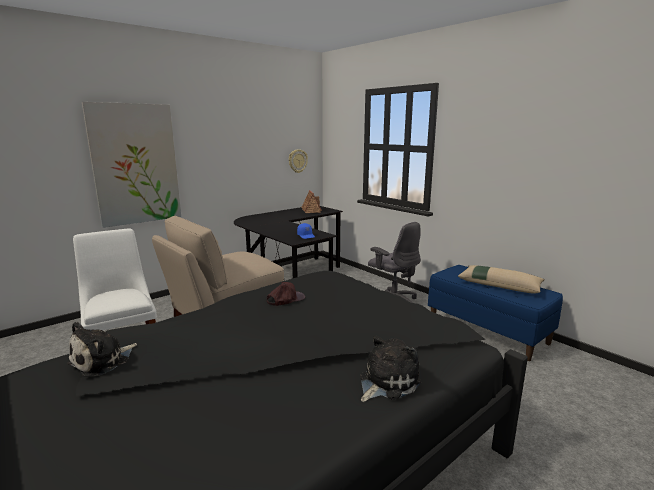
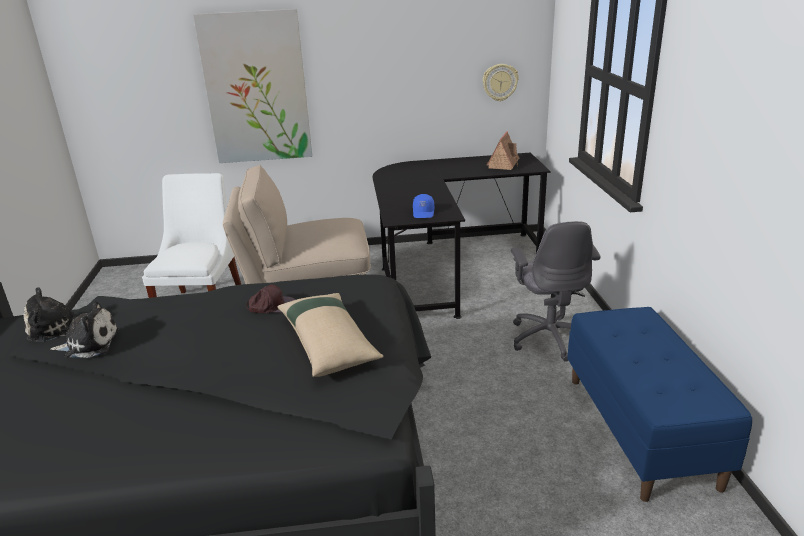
camera: 35 degrees right, 10 degrees up
(386, 382) = (217, 442): plush toy -> plush toy (89, 344)
(499, 285) = (658, 364): beige pillow -> beige pillow (328, 342)

